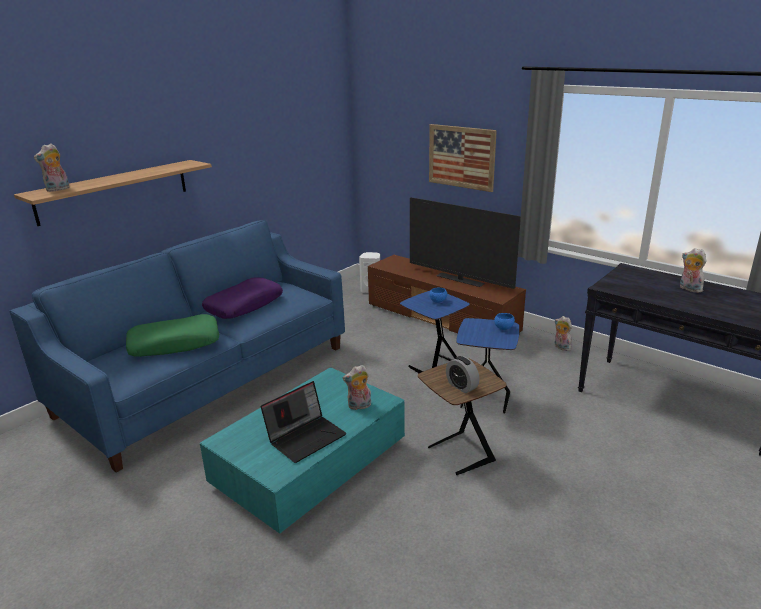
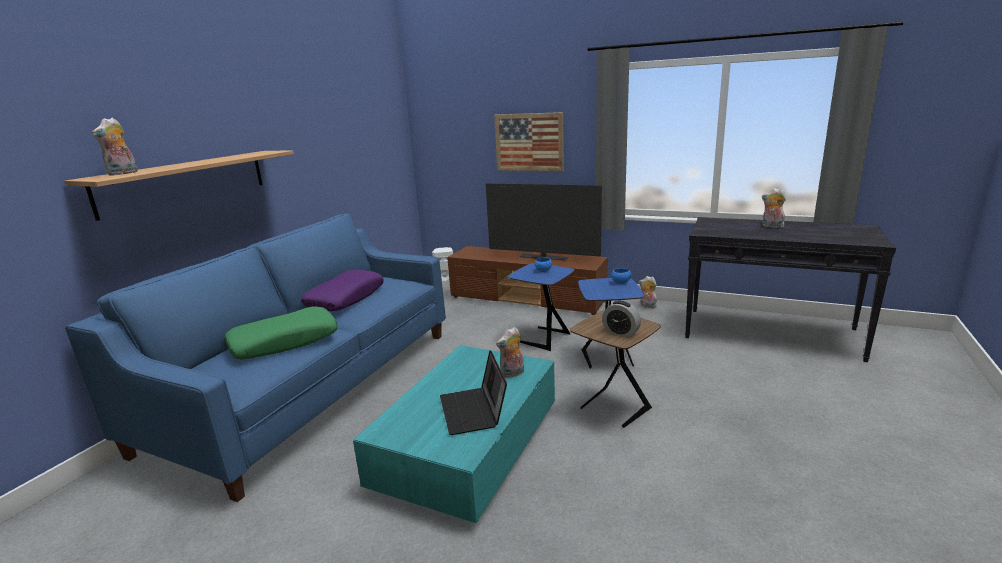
camera: 15 degrees left, 5 degrees down
(306, 437) = (474, 411): laptop -> laptop turned 135 degrees clockwise

